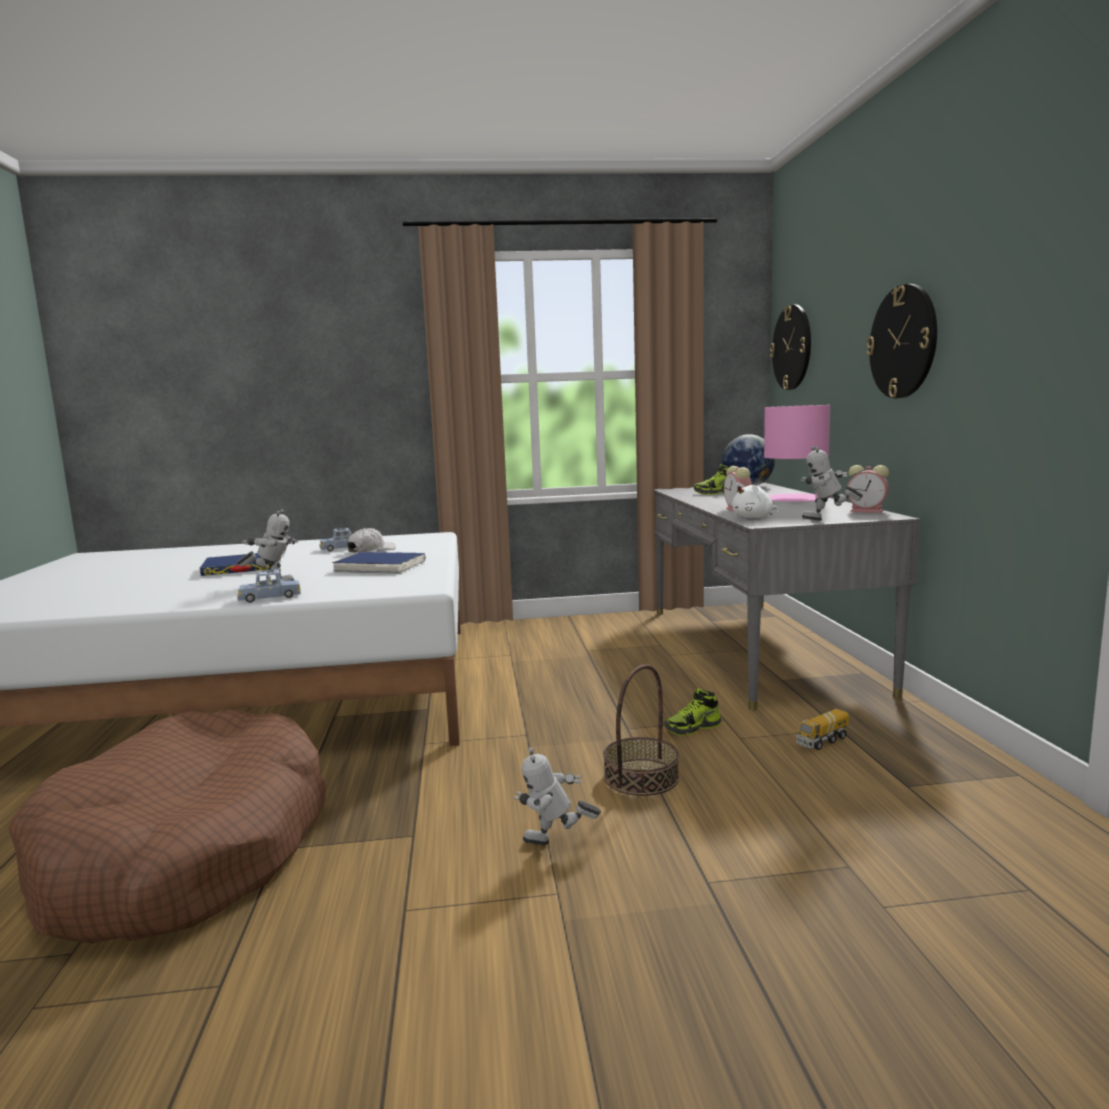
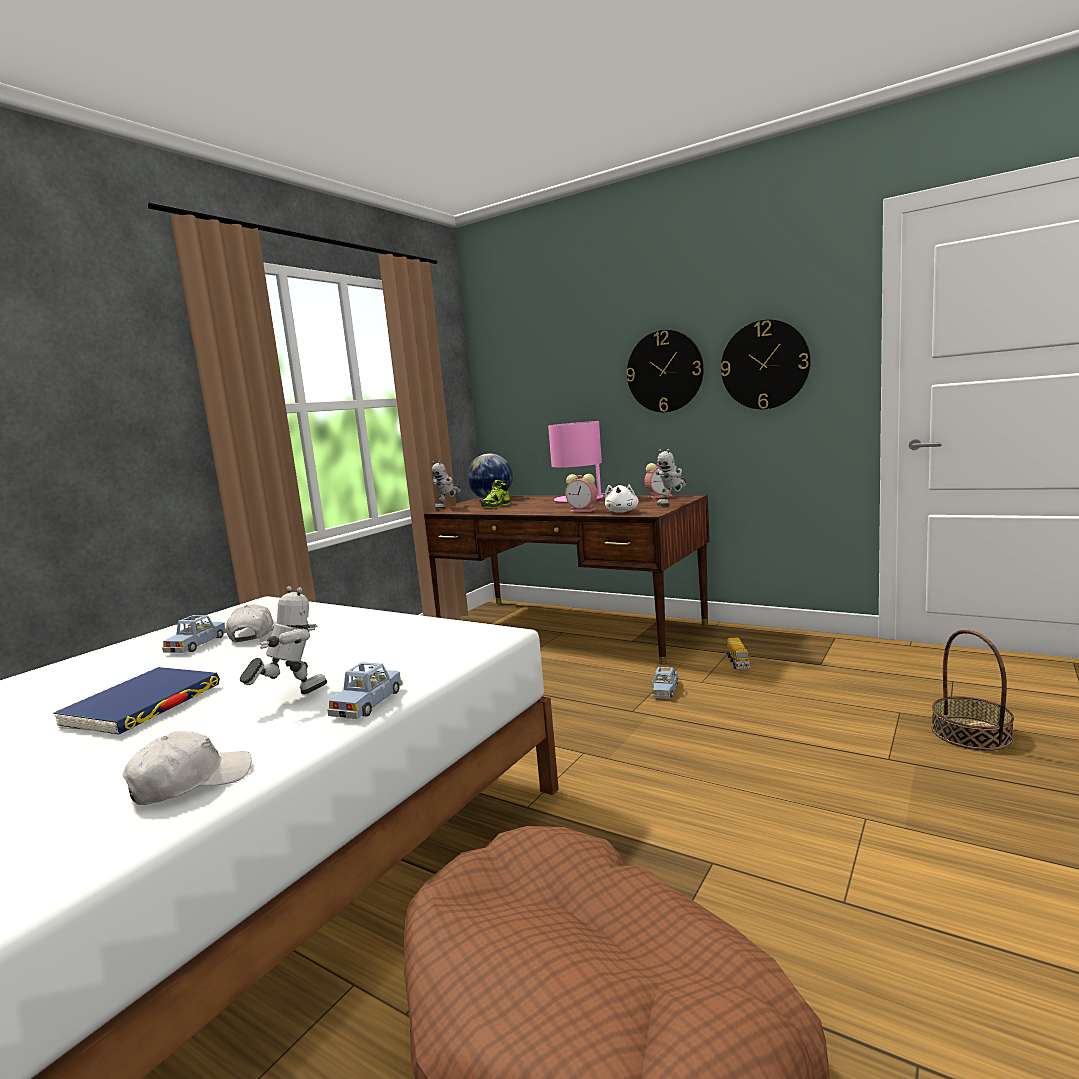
camera: 50 degrees left, 0 degrees up
(151, 601) = (190, 782): none -> white cap
(380, 567) = (352, 639): blue book -> none
(556, 845) = (793, 797): toy robot -> toy robot (448, 508)
(641, 777) = (720, 732): basket -> basket (971, 733)
(693, 728) = (665, 690): shoe -> blue toy car
(757, 647) = (567, 628): grey desk -> brown desk
(792, 347) = (510, 378): wall clock -> wall clock (764, 365)

